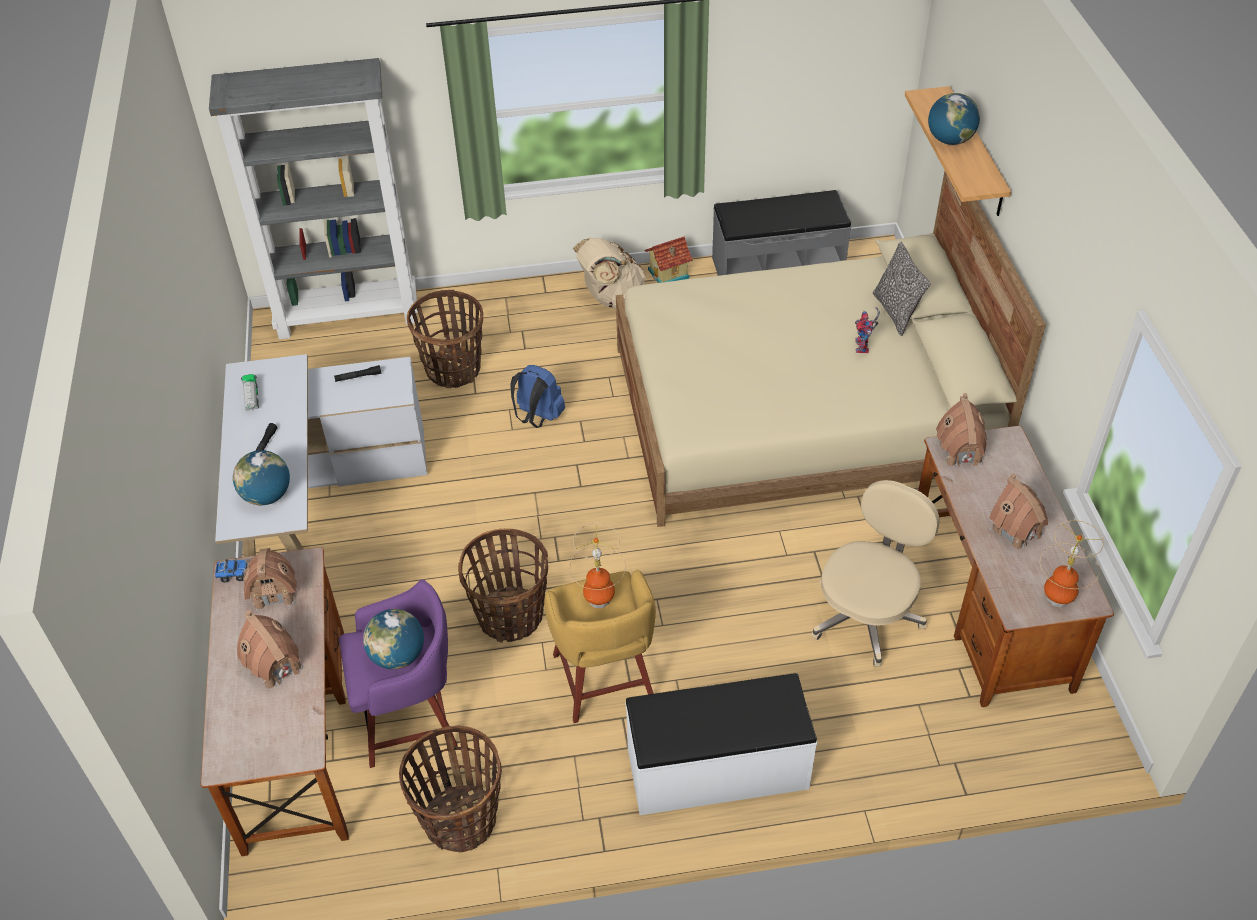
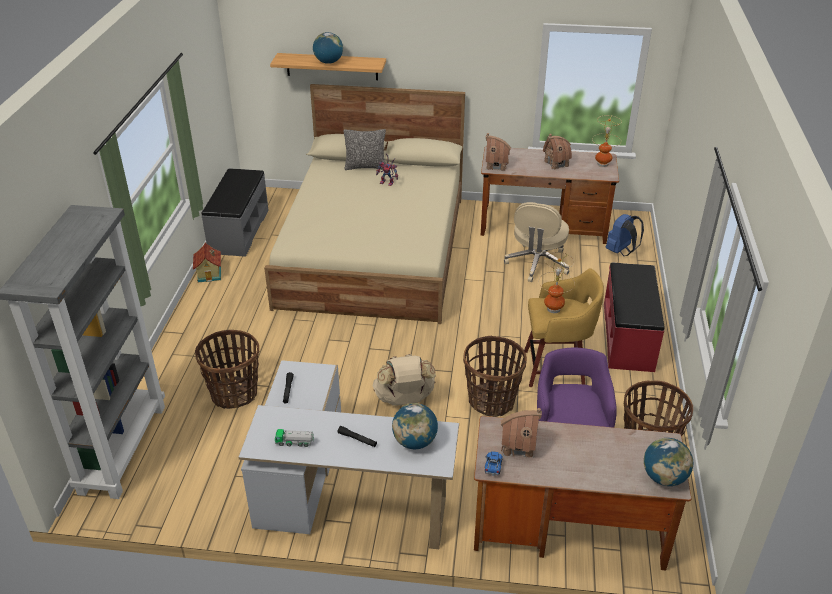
camera: 75 degrees left, 10 degrees down
(275, 666) = (589, 451): toy house -> none
(398, 656) = (578, 401): globe -> globe (664, 477)
(538, 417) = (313, 358): blue backpack -> blue backpack (621, 251)
(611, 298) = (214, 303): beige backpack -> beige backpack (404, 399)
(717, 770) = (628, 337): white bench -> red bench
(867, 615) = (537, 264): beige office chair -> beige office chair turned 120 degrees counterclockwise

